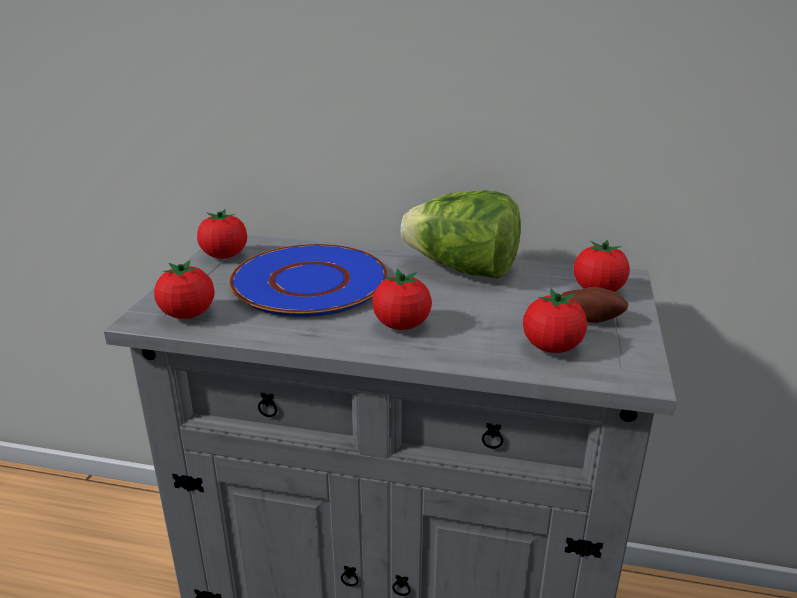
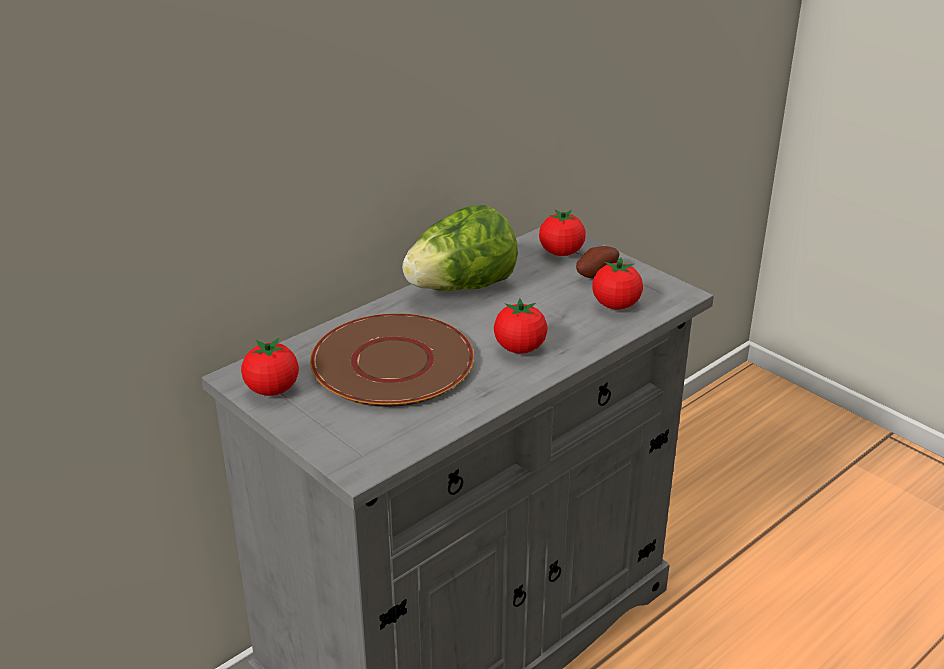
camera: 55 degrees left, 5 degrees up
(188, 315) = (379, 442): tomato -> none
(311, 282) = (392, 362): blue plate -> brown plate

